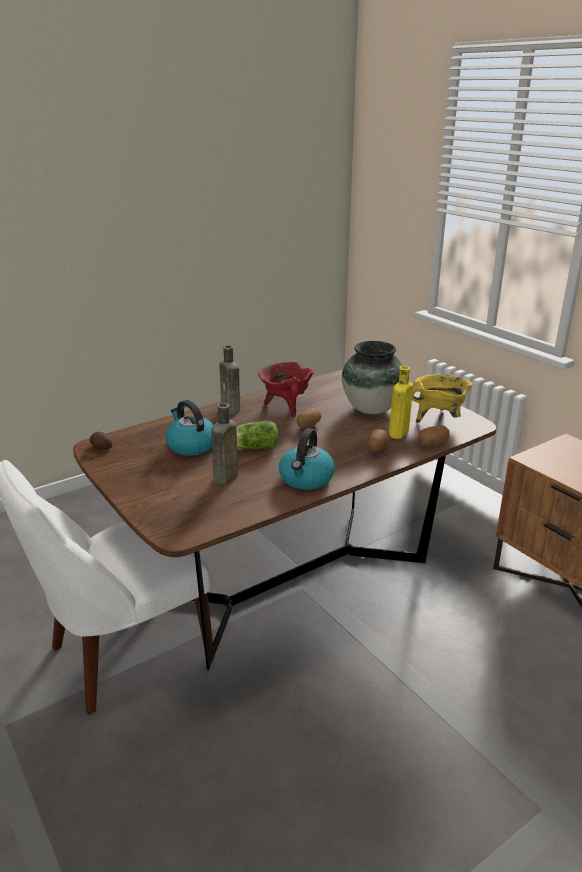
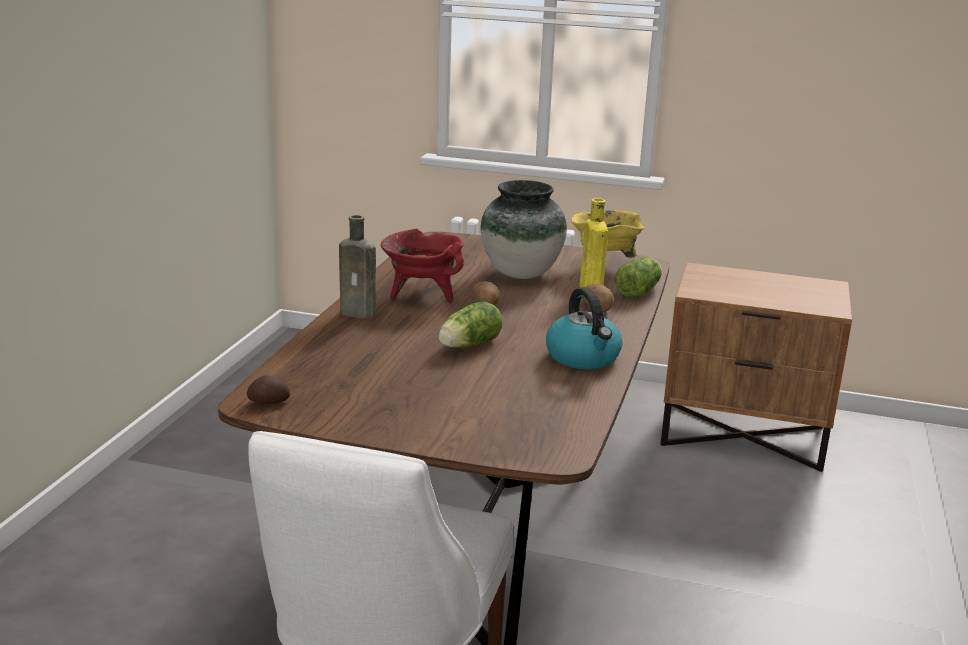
camera: 40 degrees left, 5 degrees down
(191, 446) = (388, 365): kettle -> none
(224, 478) = (496, 384): brown bottle -> none
(432, 444) = (640, 291): potato -> lettuce

